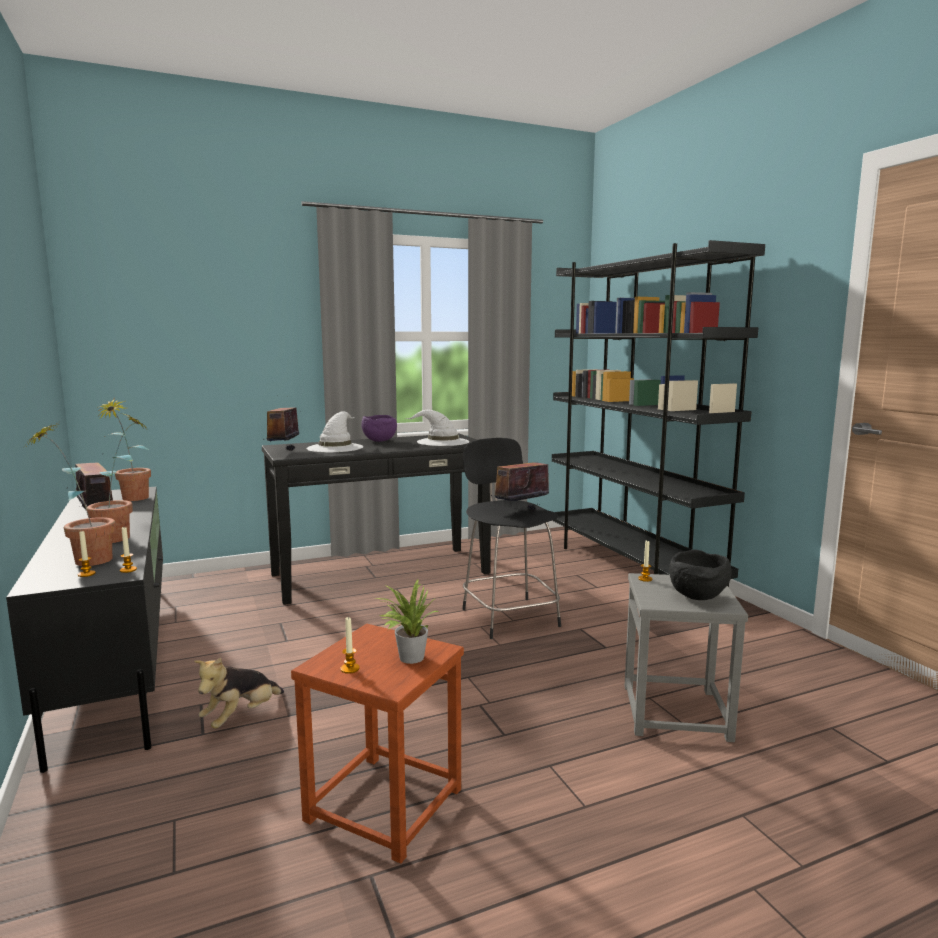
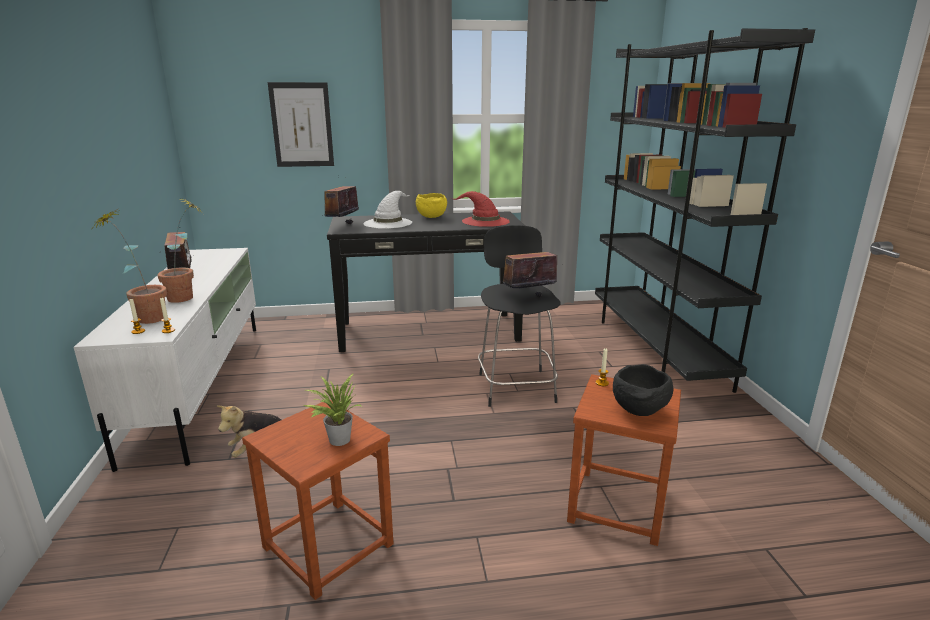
camera: 15 degrees right, 10 degrees up
(117, 658) = (201, 384): black tv stand -> white tv stand
(130, 500) = (219, 260): potted plant -> none
(221, 342) = (302, 125): none -> picture
(350, 669) = (285, 443): candle -> none
(379, 441) = (431, 217): purple bowl -> yellow bowl
(442, 442) = (484, 221): white hat -> red hat
(676, 712) = (618, 505): grey stool -> brown stool

